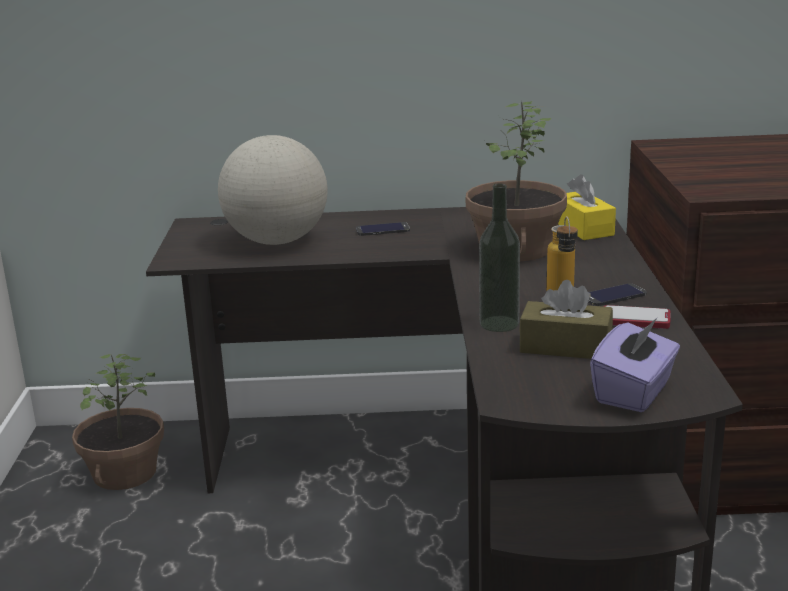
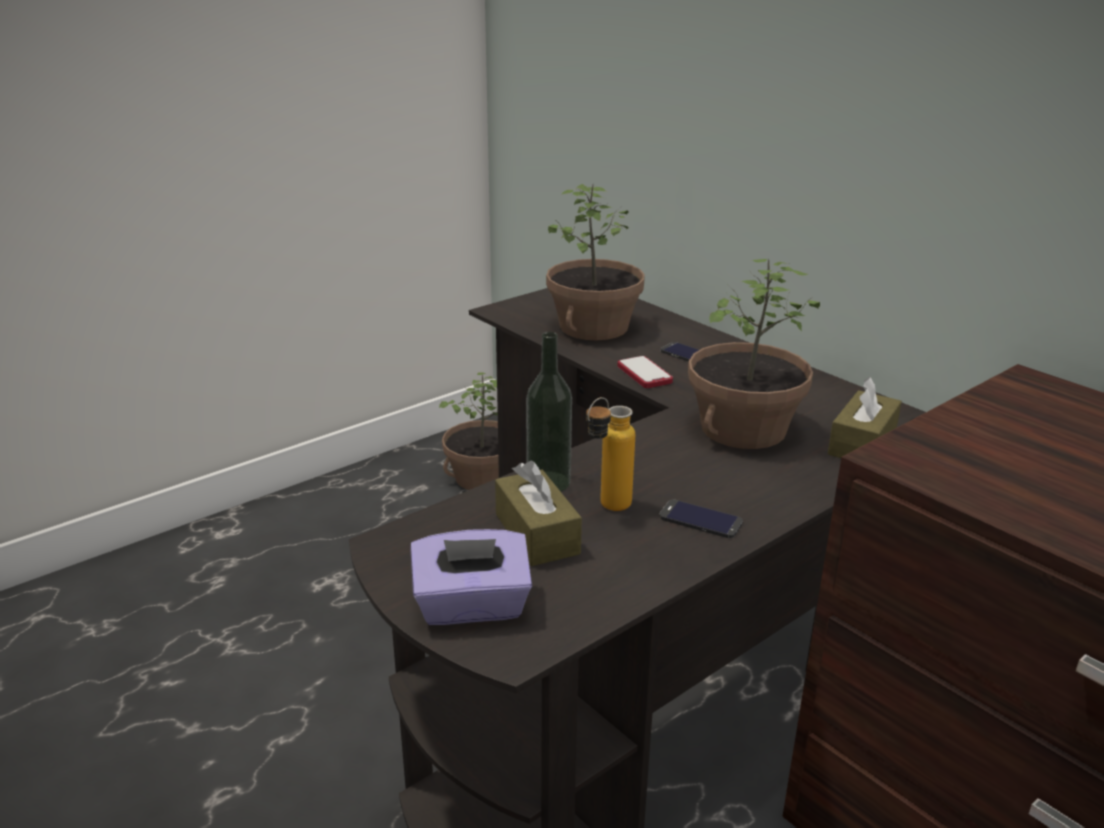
camera: 50 degrees right, 5 degrees up
(277, 241) = (594, 327): globe -> potted plant
(583, 228) = (862, 443): yellow tissue box -> brown tissue box
(635, 319) = (654, 552): phone -> phone (644, 374)

